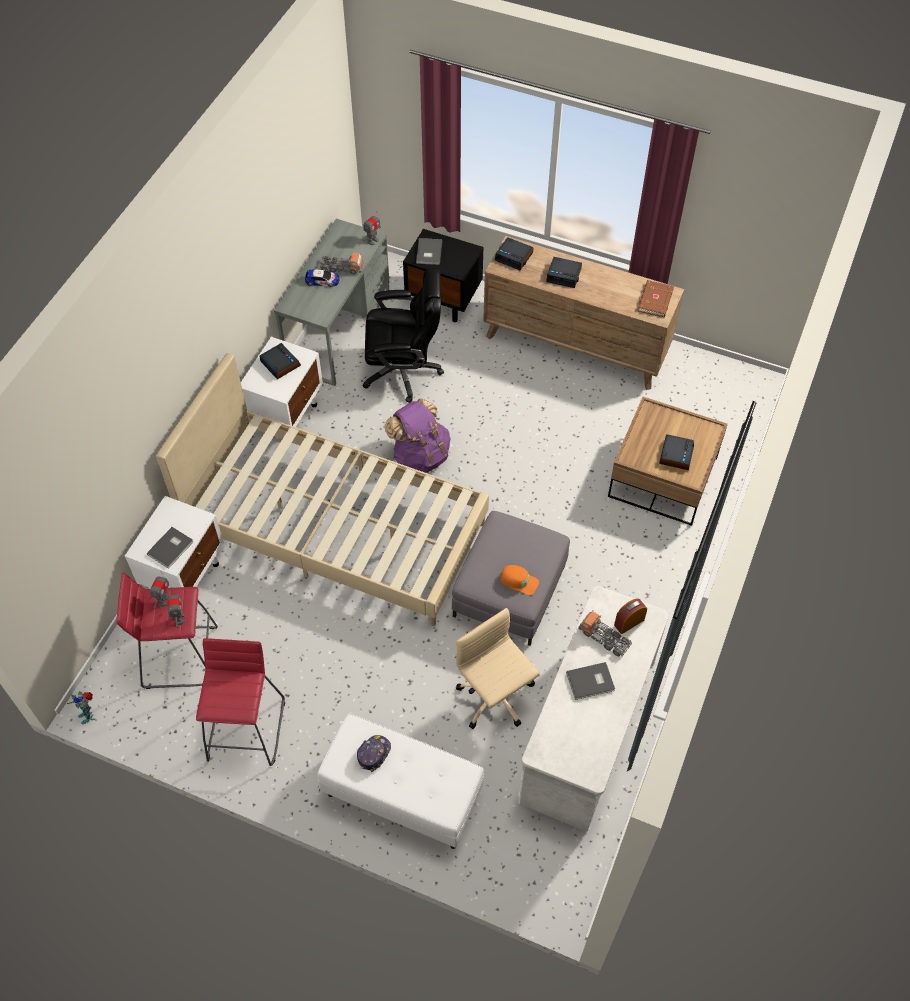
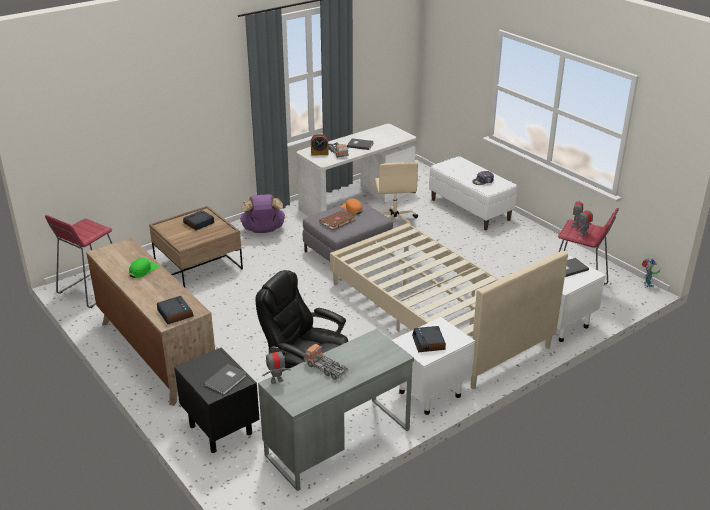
camera: 150 degrees left, 25 degrees down
(247, 729) = (545, 251): red stool -> red stool (91, 290)
(322, 280) = (352, 364): toy car -> none
(420, 455) = (343, 331): purple backpack -> purple backpack (263, 231)
(564, 275) = (154, 288): alarm clock -> none
(600, 290) = (143, 270): none -> green cap
(656, 300) = (114, 252): brown book -> brown book (336, 221)

